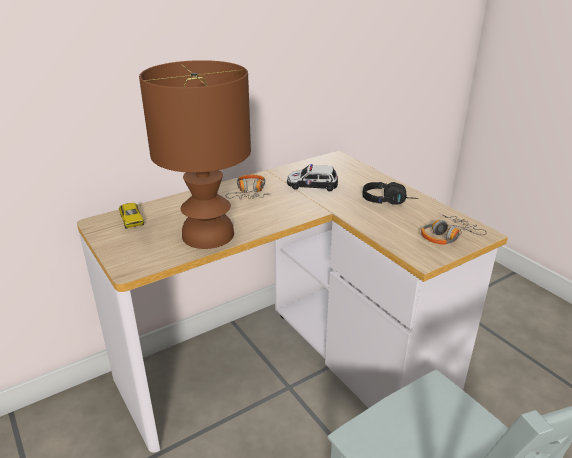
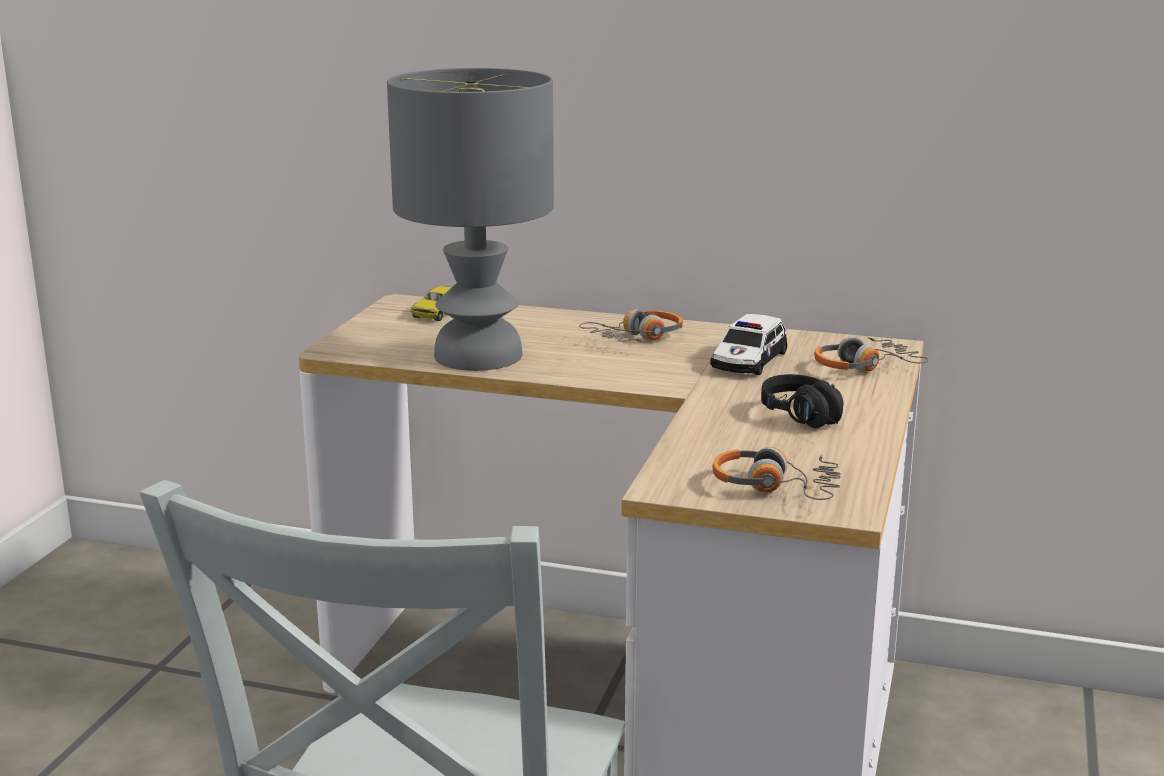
camera: 50 degrees right, 10 degrees down
(209, 235) = (478, 356): brown table lamp -> grey table lamp
(312, 185) = (748, 361): toy car -> toy car turned 120 degrees counterclockwise
(350, 169) = (864, 367): none -> headphones

